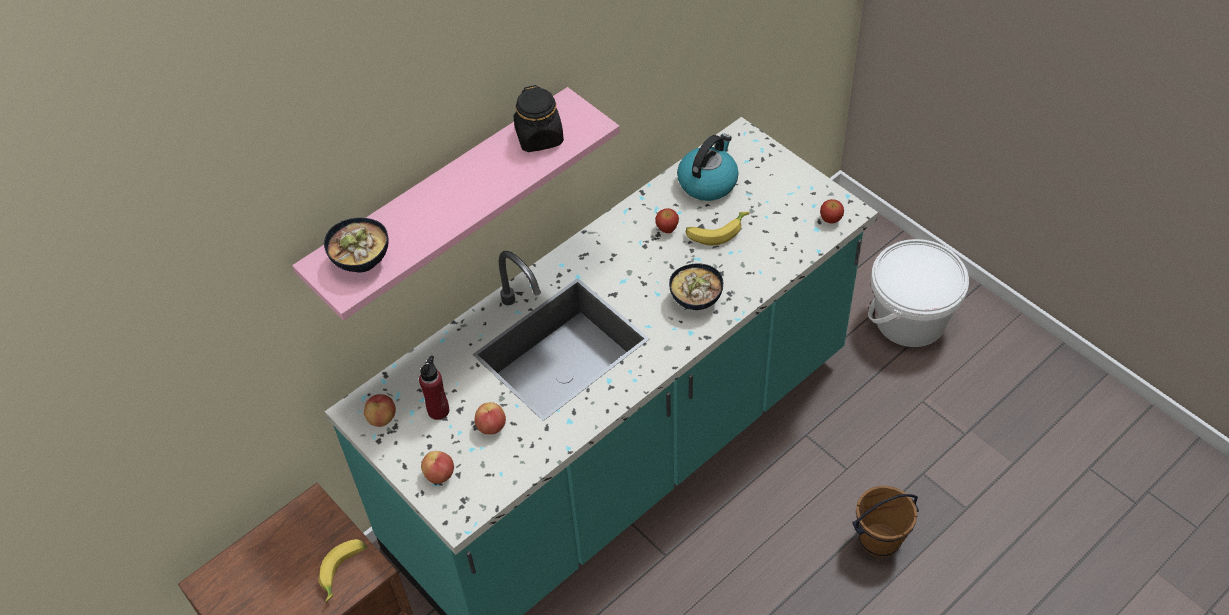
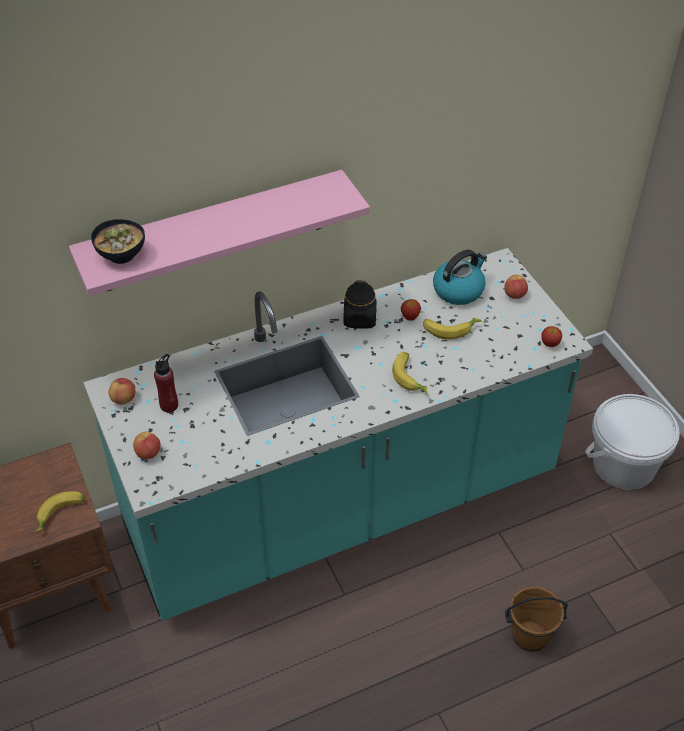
camera: 15 degrees right, 5 degrees down
(491, 427) = (204, 429): apple -> apple (514, 295)
(539, 137) = (302, 200): black jar -> black jar (360, 319)
(696, 300) = (411, 377): bowl -> banana

